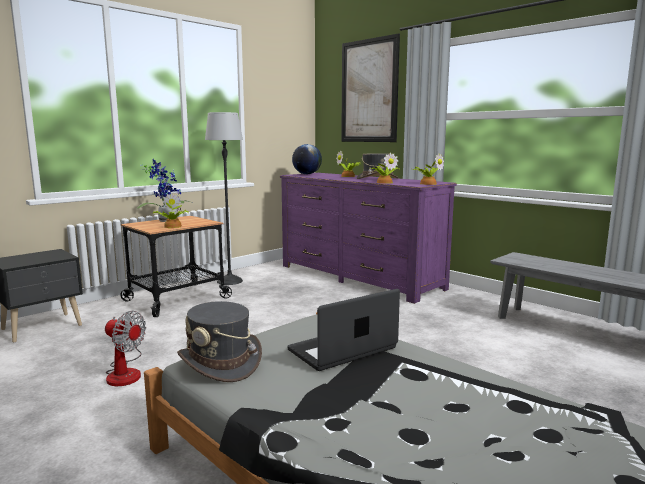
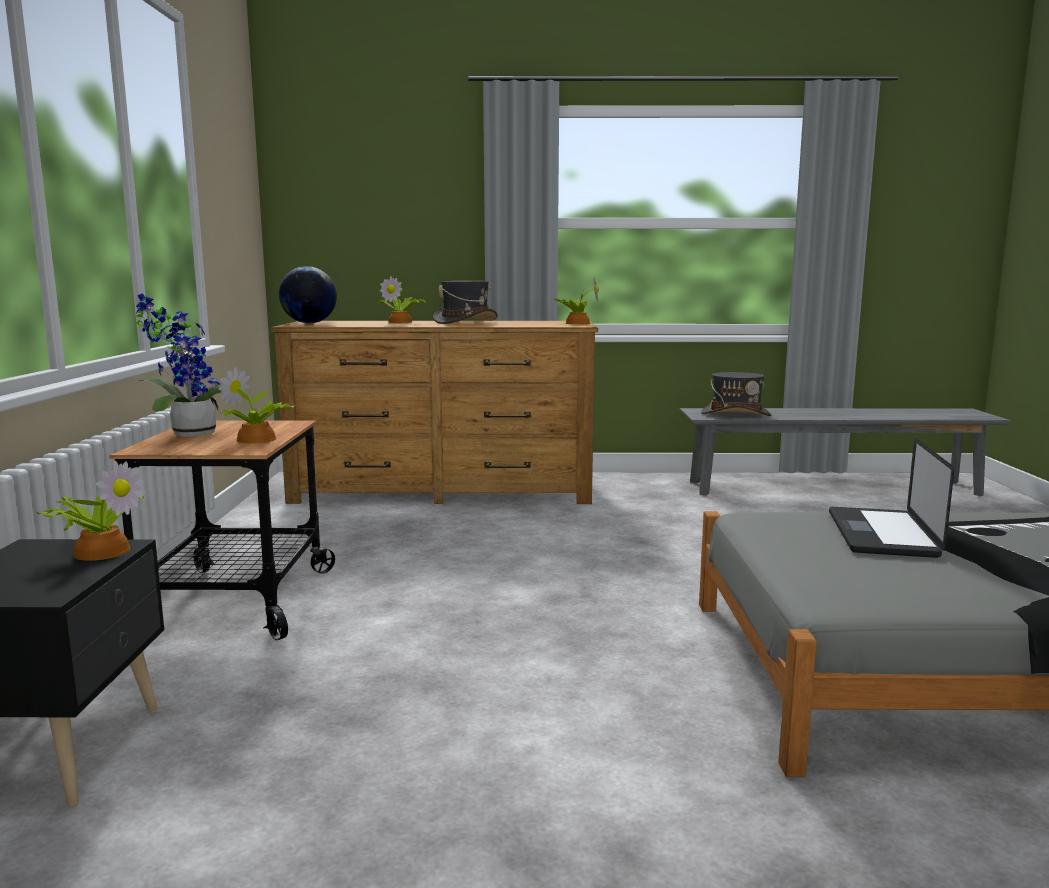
camera: 45 degrees left, 0 degrees up
(125, 372) = (479, 726): fan -> none
(221, 362) = (852, 589): grey hat -> grey hat (735, 414)
(230, 281) = (255, 547): floor lamp -> none
(358, 277) = (443, 491): purple dresser -> brown dresser
(368, 91) = (394, 175): picture -> none
(384, 182) = (517, 325): potted plant -> potted plant (102, 550)

